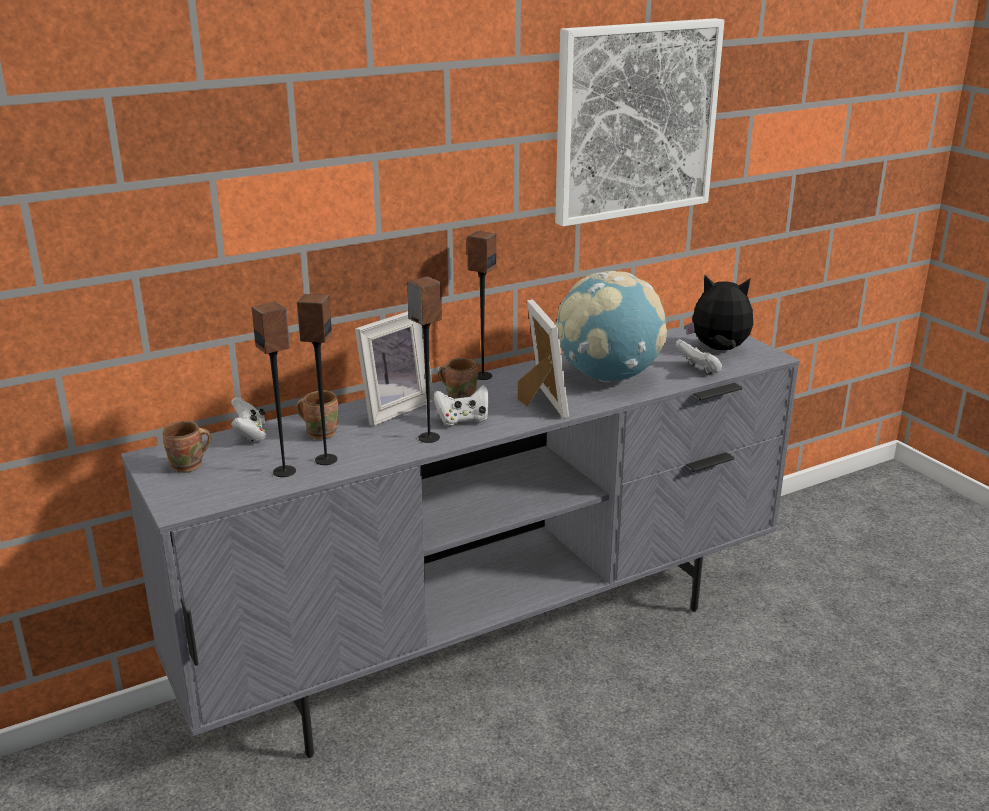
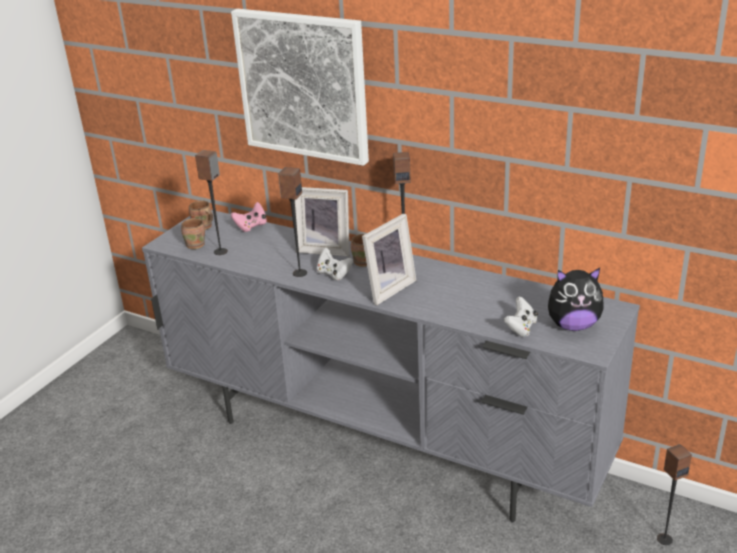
camera: 60 degrees right, 5 degrees up
(250, 435) = (251, 226): white game controller -> pink game controller
(321, 432) = (273, 242): brown mug -> brown mug (196, 244)
(325, 460) = (243, 256): speaker -> speaker (664, 539)
(609, 376) = (461, 298): globe -> none
(635, 120) = (558, 103): picture -> picture (303, 85)
(719, 350) = (573, 325): plush toy -> plush toy turned 105 degrees clockwise

